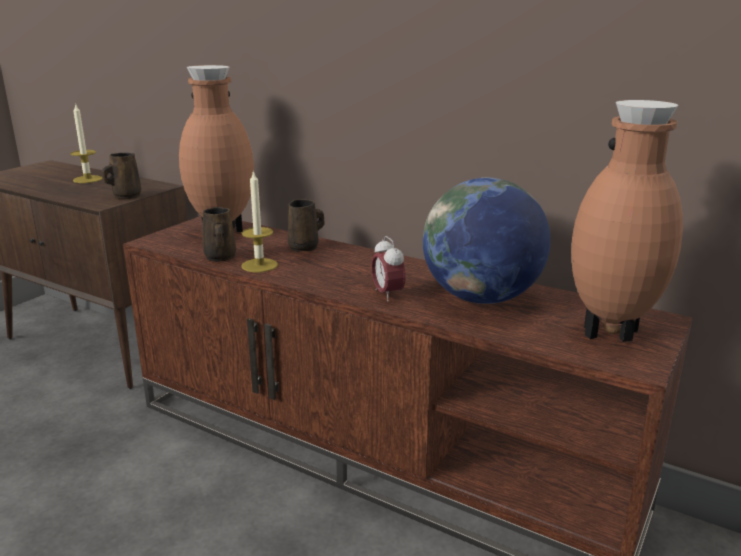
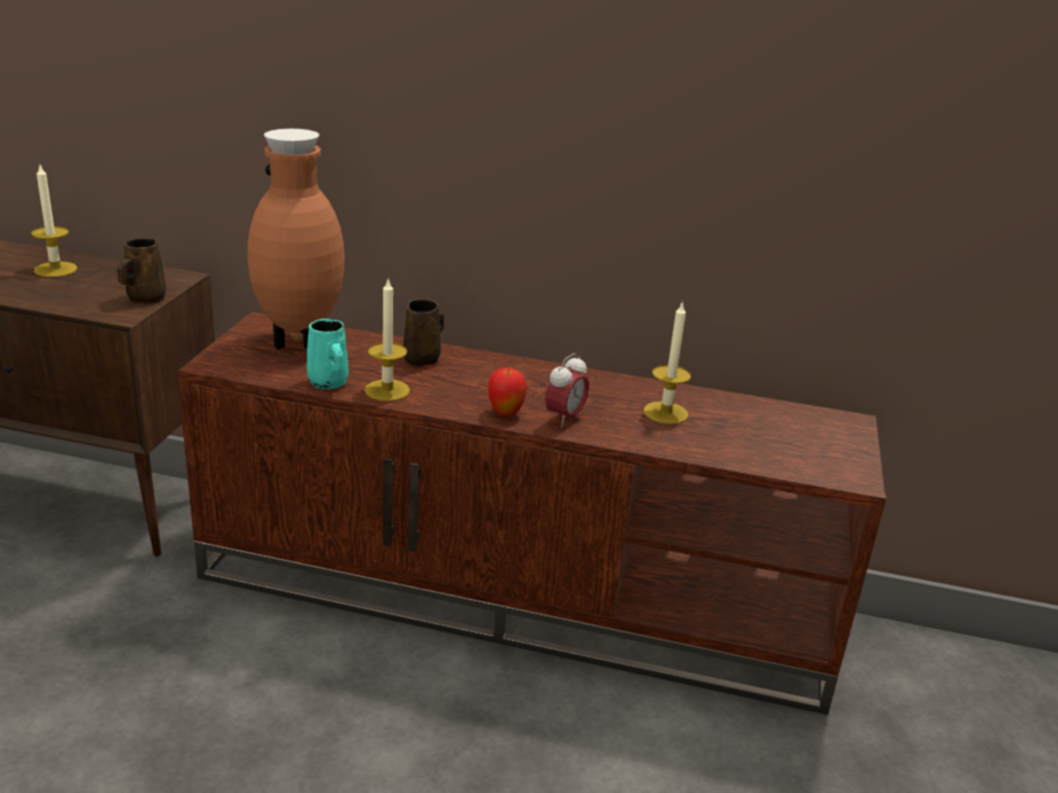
camera: 20 degrees left, 5 degrees up
(220, 258) = (329, 383): brown mug -> turquoise mug
(340, 287) = (505, 413): none -> apple
(387, 294) = (564, 418): alarm clock -> alarm clock turned 105 degrees counterclockwise
(481, 298) = (665, 413): globe -> candle
(612, 334) = (813, 444): brown vase -> none

